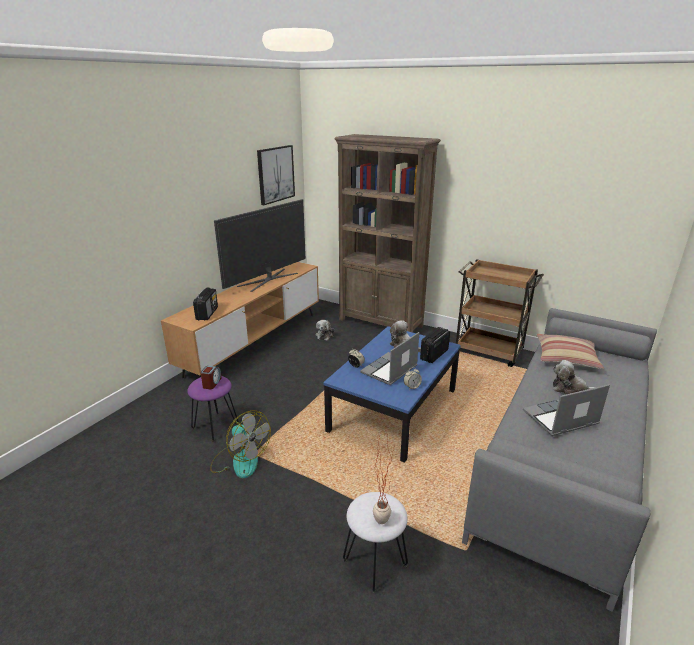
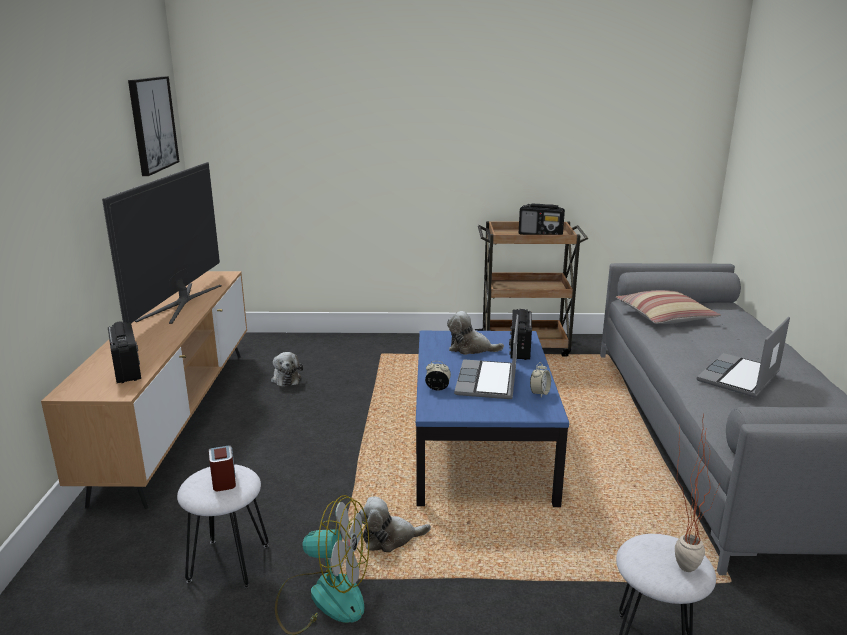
camera: 30 degrees left, 5 degrees down
(215, 426) = (228, 563): purple stool -> white stool
(381, 323) = (354, 344): brown bookcase -> none
(508, 276) = (541, 234): none -> radio
(570, 389) = (708, 346): plush toy -> plush toy (390, 539)

